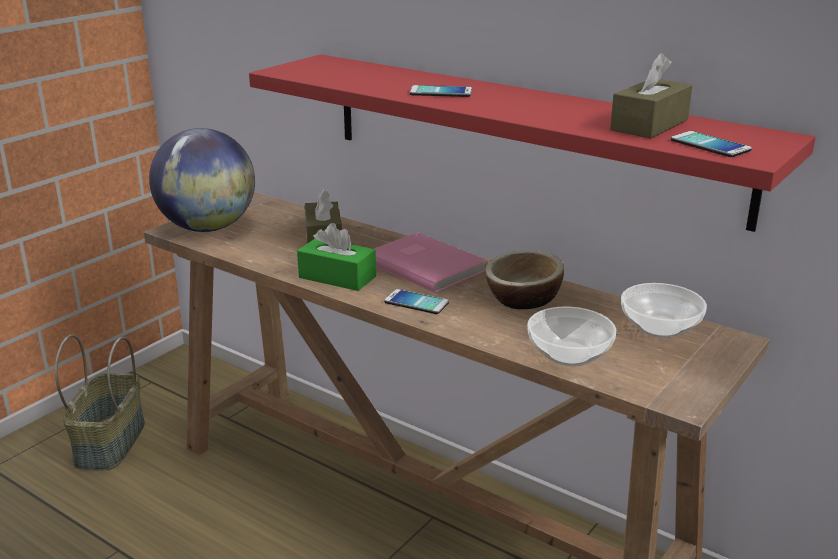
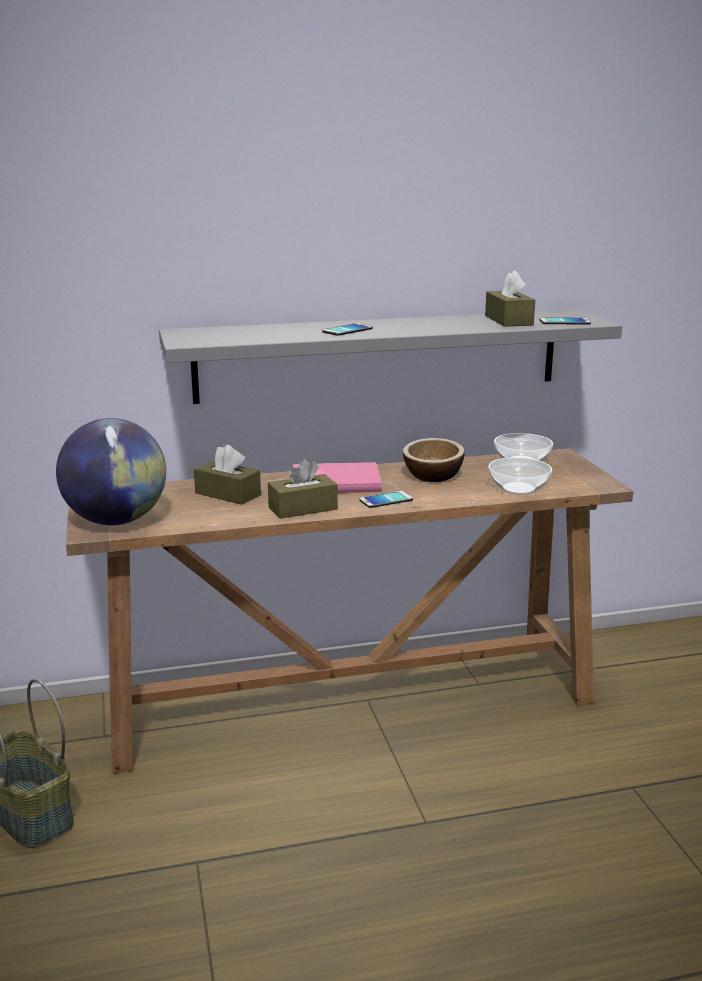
camera: 50 degrees left, 5 degrees down
(337, 277) = (303, 508): green tissue box -> brown tissue box
(526, 134) = (379, 355): red shelf -> grey shelf

